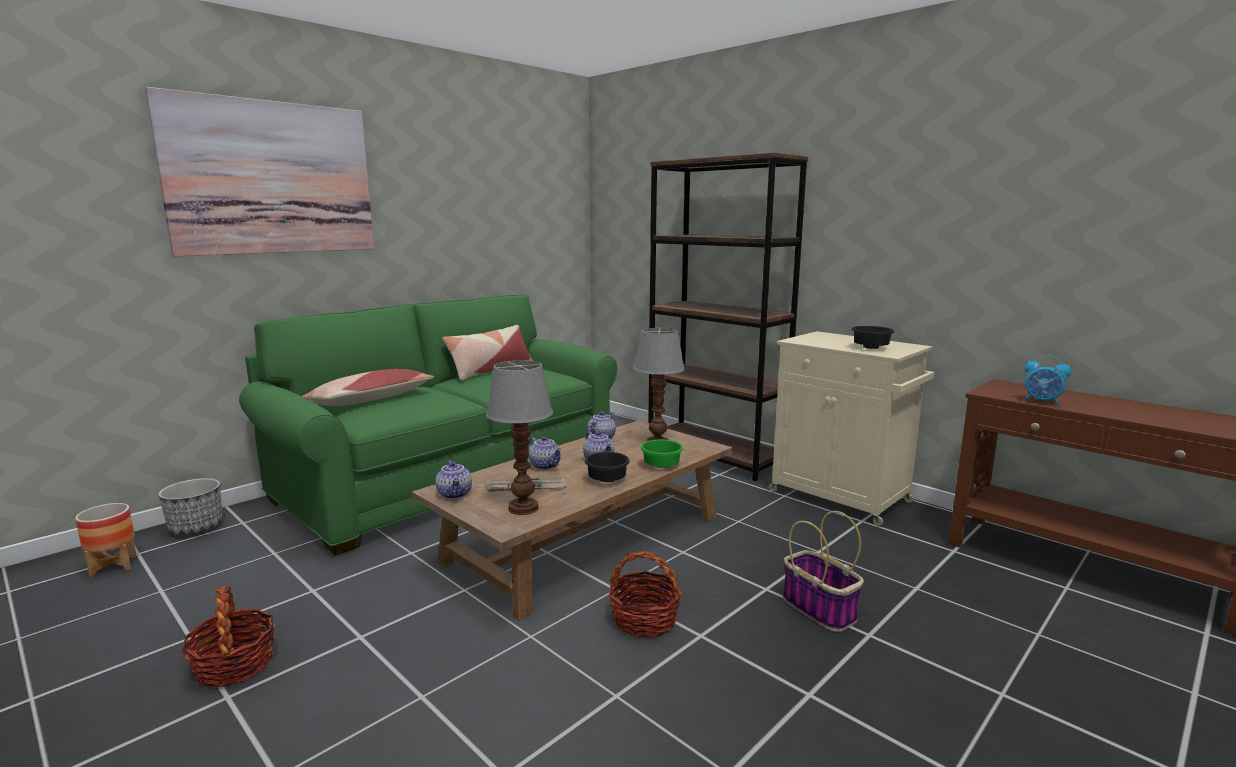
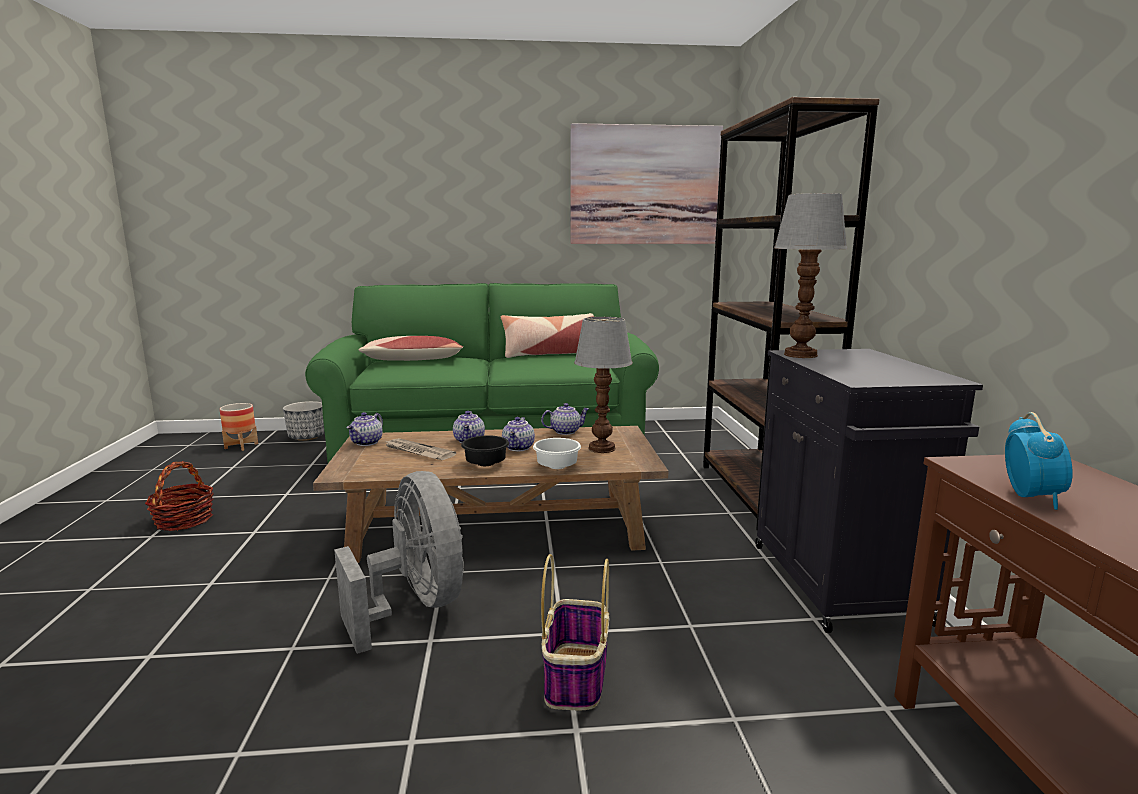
camera: 40 degrees right, 0 degrees up
(272, 178) = (388, 172): picture -> picture (645, 185)
(522, 508) = (380, 465): table lamp -> table lamp (799, 355)
(644, 620) = (415, 605): basket -> grey fan
(662, 466) = (556, 467): green bowl -> white bowl
(842, 497) = (839, 585): beige cabinet -> black cabinet
(869, 348) = (860, 372): black bowl -> none
(1042, 402) = (1030, 497): alarm clock -> alarm clock turned 150 degrees counterclockwise

